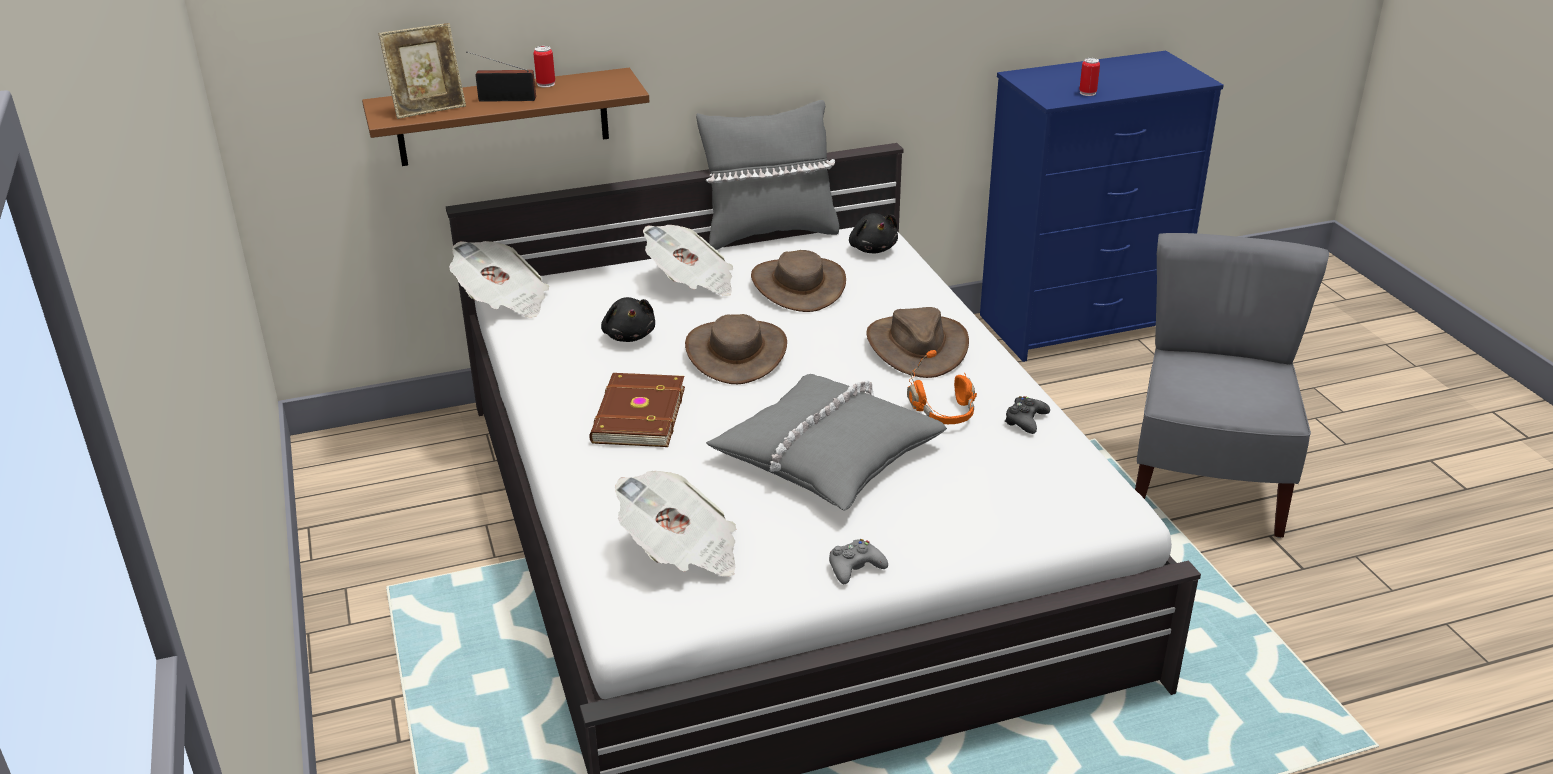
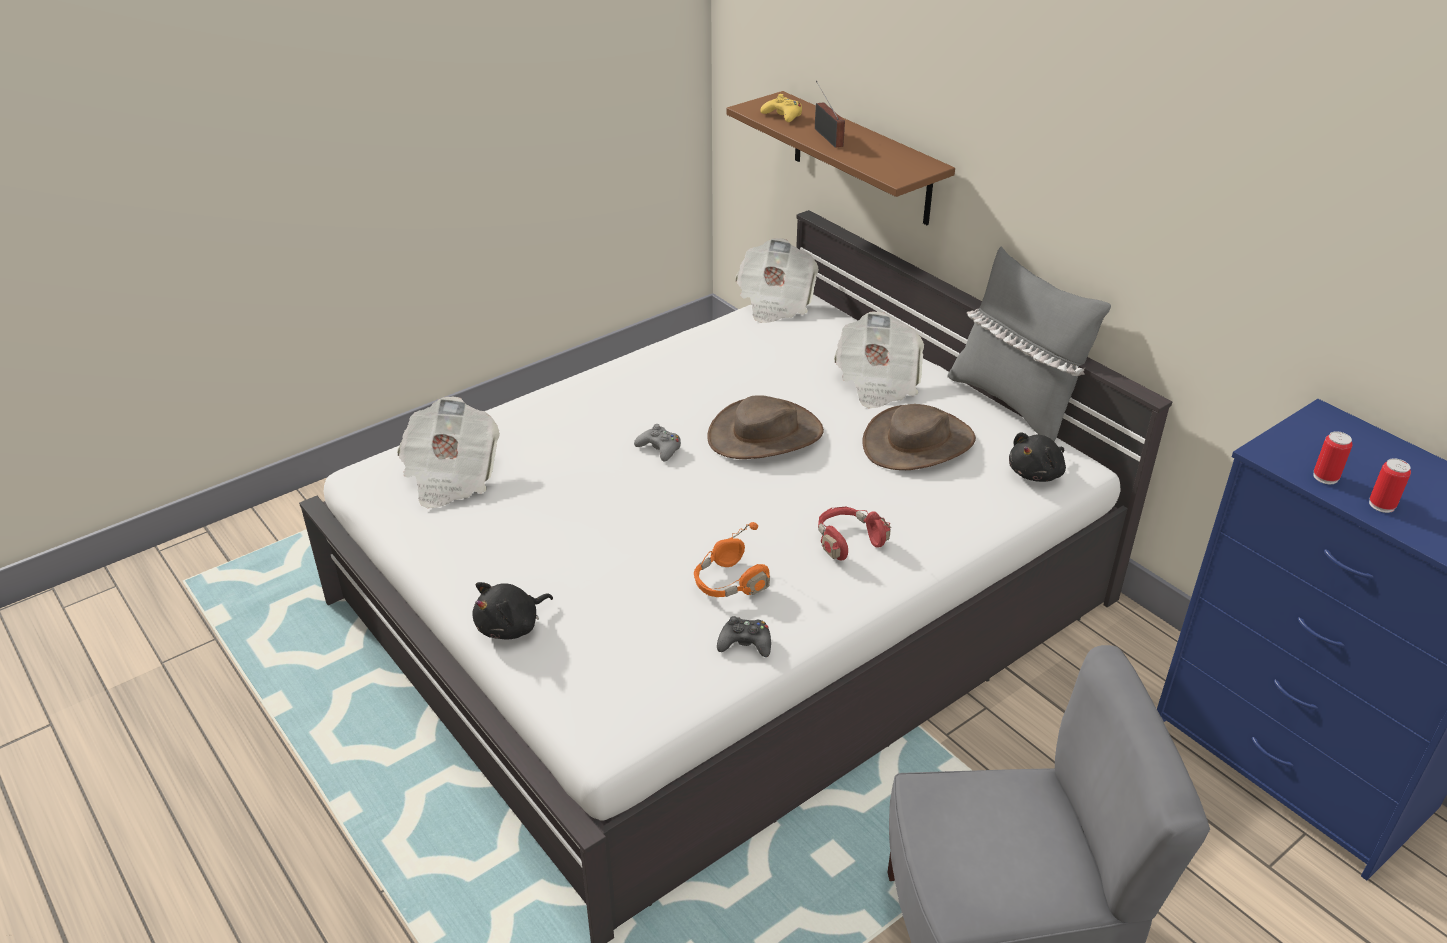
camera: 70 degrees right, 5 degrees up
(428, 108) = (783, 115): picture frame -> yellow game controller
(546, 84) = (877, 143): can -> can (1382, 505)
(629, 335) = (760, 374): black plush toy -> black plush toy (511, 626)
(636, 415) = (634, 408): brown book -> none
(826, 455) = (621, 523): grey pillow -> none
(855, 567) = (457, 573): grey game controller -> grey game controller (660, 448)
(916, 346) = (847, 541): brown hat -> red headphones

